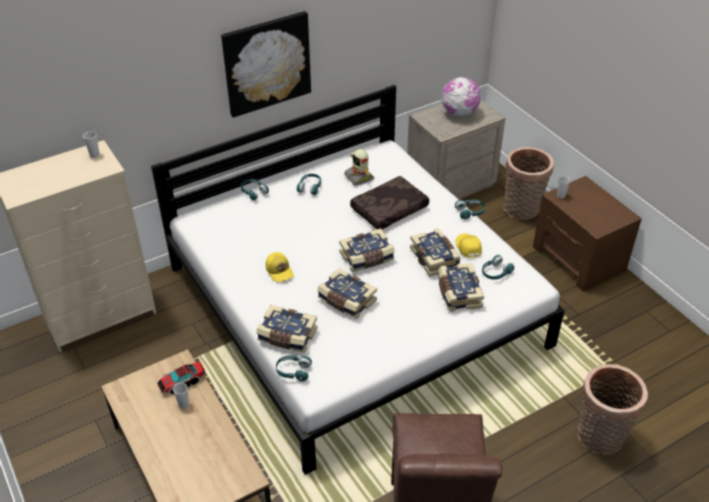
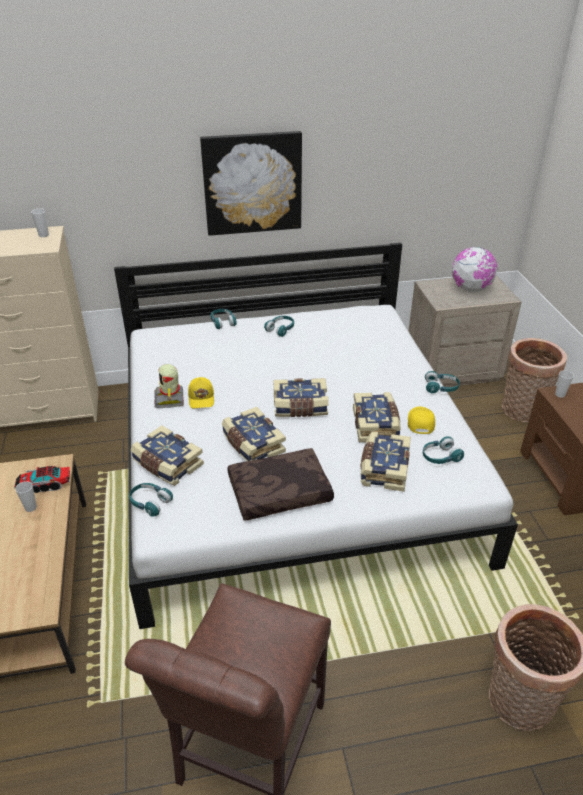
camera: 20 degrees right, 5 degrees down
(359, 177) = (336, 329): toy robot -> toy robot (170, 399)
(389, 210) = (351, 367): brown pillow -> brown pillow (279, 493)

